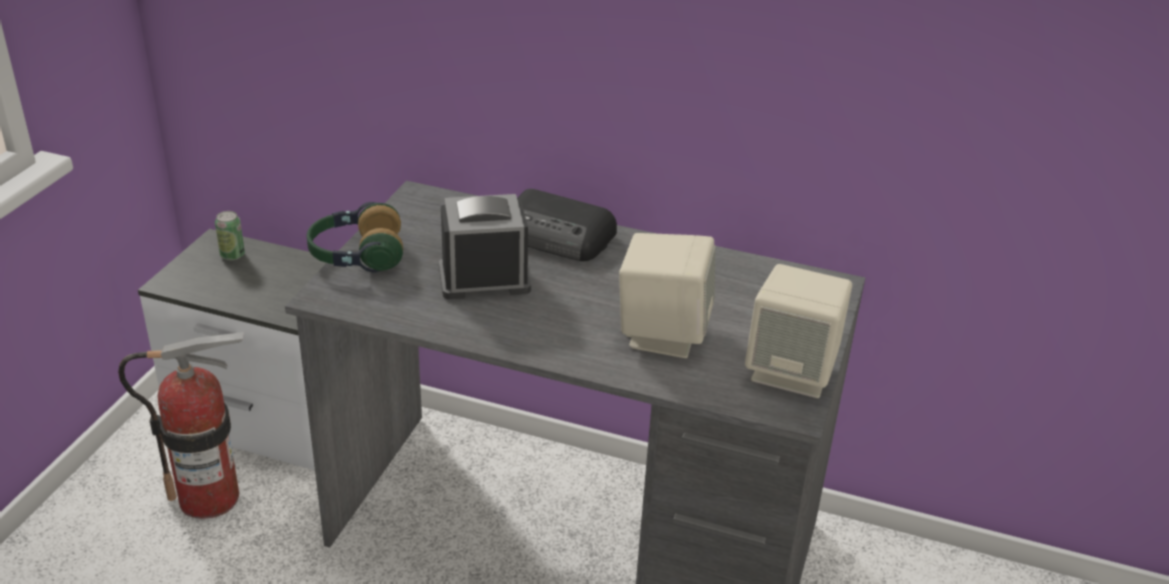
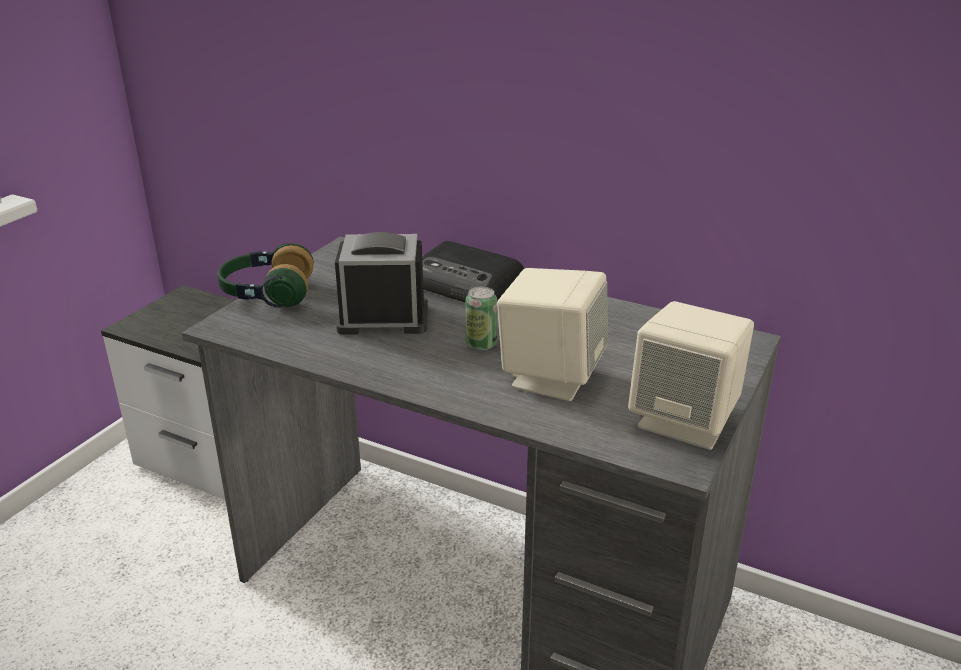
camera: 10 degrees right, 5 degrees down
(209, 497) = (150, 527): fire extinguisher -> none
(232, 255) = (194, 306): can -> can (481, 344)

